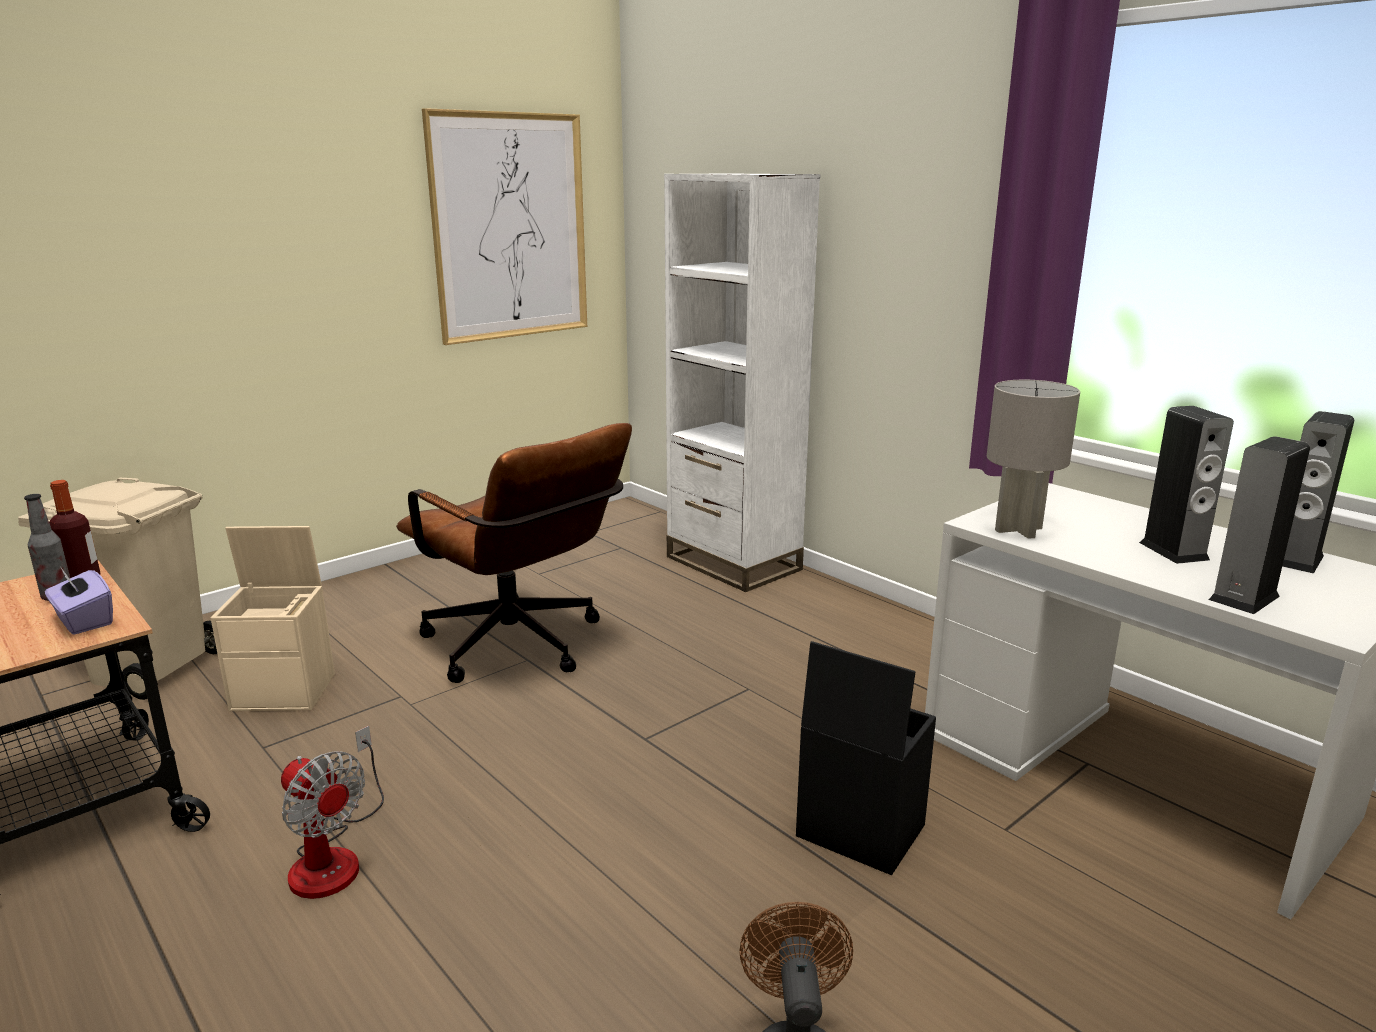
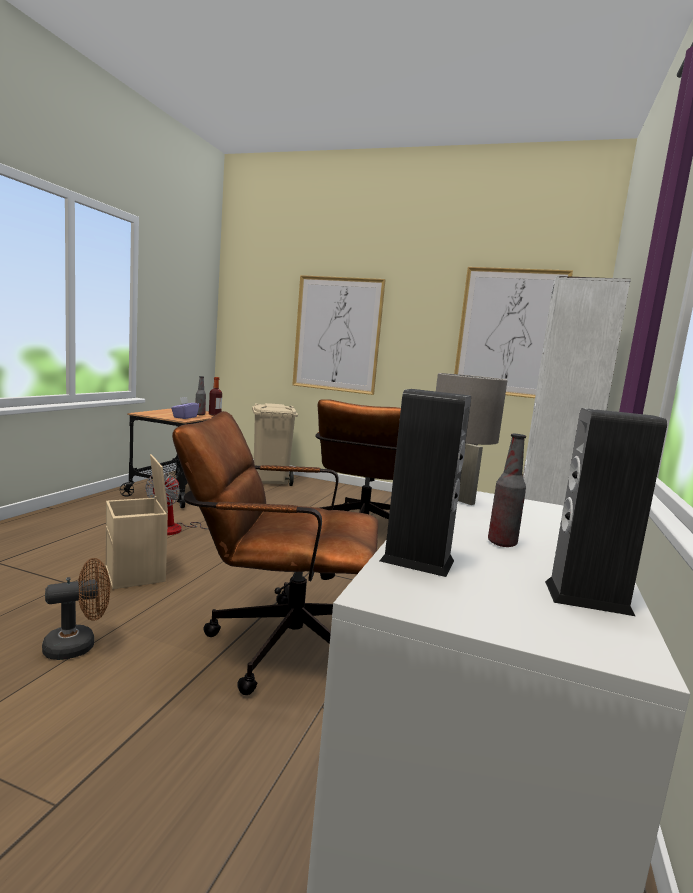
camera: 60 degrees right, 10 degrees down
(170, 278) = (337, 334): none -> picture
(286, 691) = (276, 500): beige storage box -> beige storage box (136, 574)
(857, 831) = (275, 643): black storage box -> brown office chair
(1173, 551) = (502, 543): speaker -> bottle

